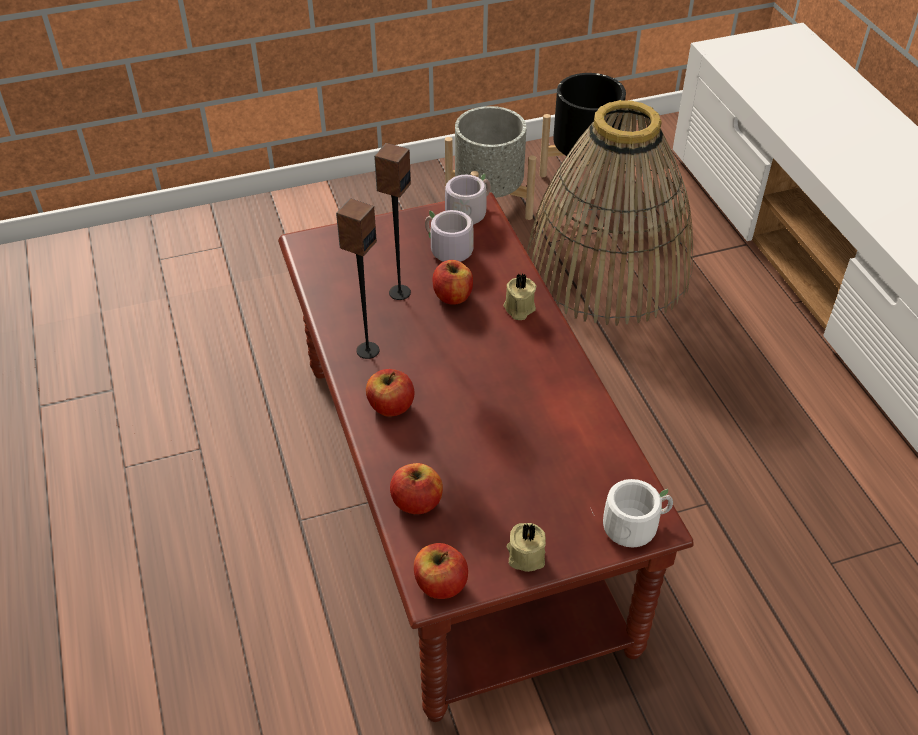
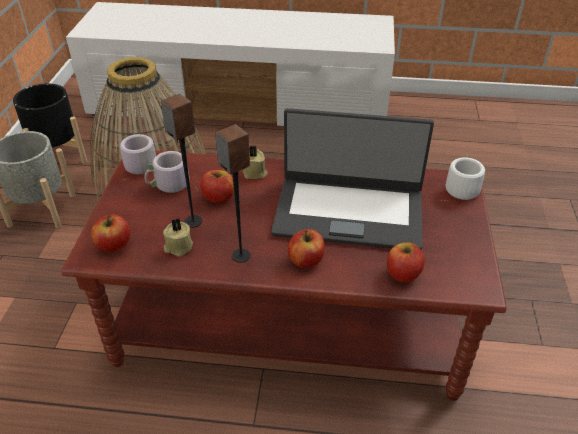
camera: 65 degrees left, 5 degrees down
(440, 584) = (478, 283): apple -> apple (114, 245)
(501, 418) = (349, 212): none -> laptop
(525, 555) = (468, 238): beige candle -> beige candle (178, 247)

